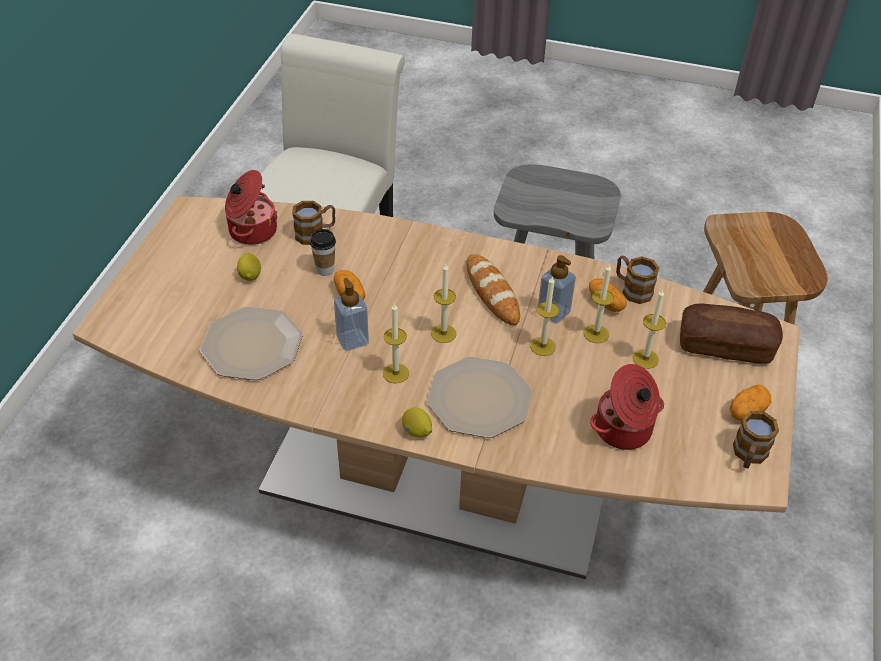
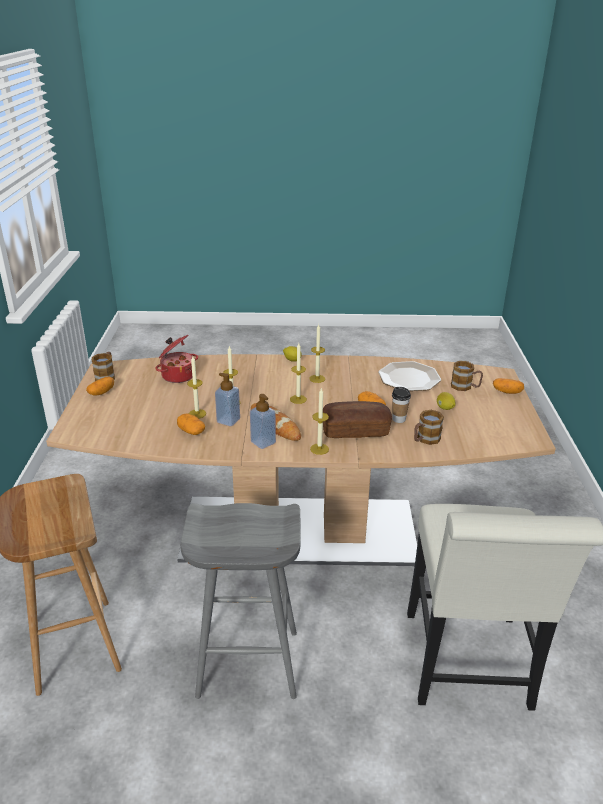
camera: 165 degrees right, 15 degrees down
(137, 287) = (507, 392): none -> potato
(251, 230) = (473, 434): cooking pot -> none
(352, 340) = (352, 388): soap dispenser -> soap dispenser (263, 442)
(479, 398) = (264, 376): plate -> none
(632, 289) = (171, 443): mug -> mug (465, 387)
(645, 359) = (163, 406): candle -> candle (319, 449)
(725, 346) = (106, 420): bread -> bread (355, 431)

